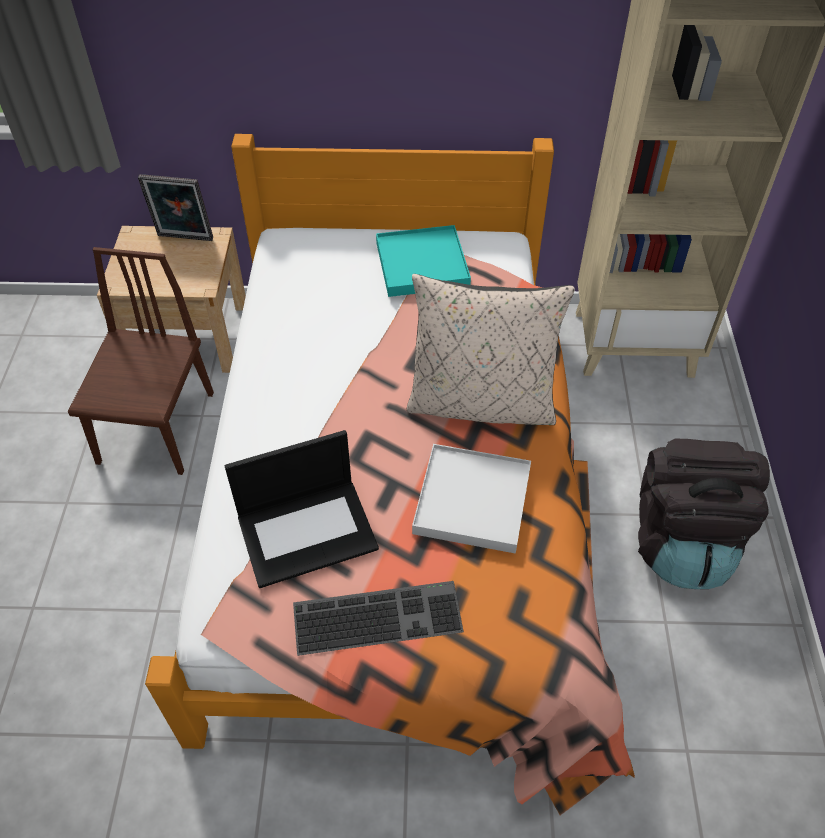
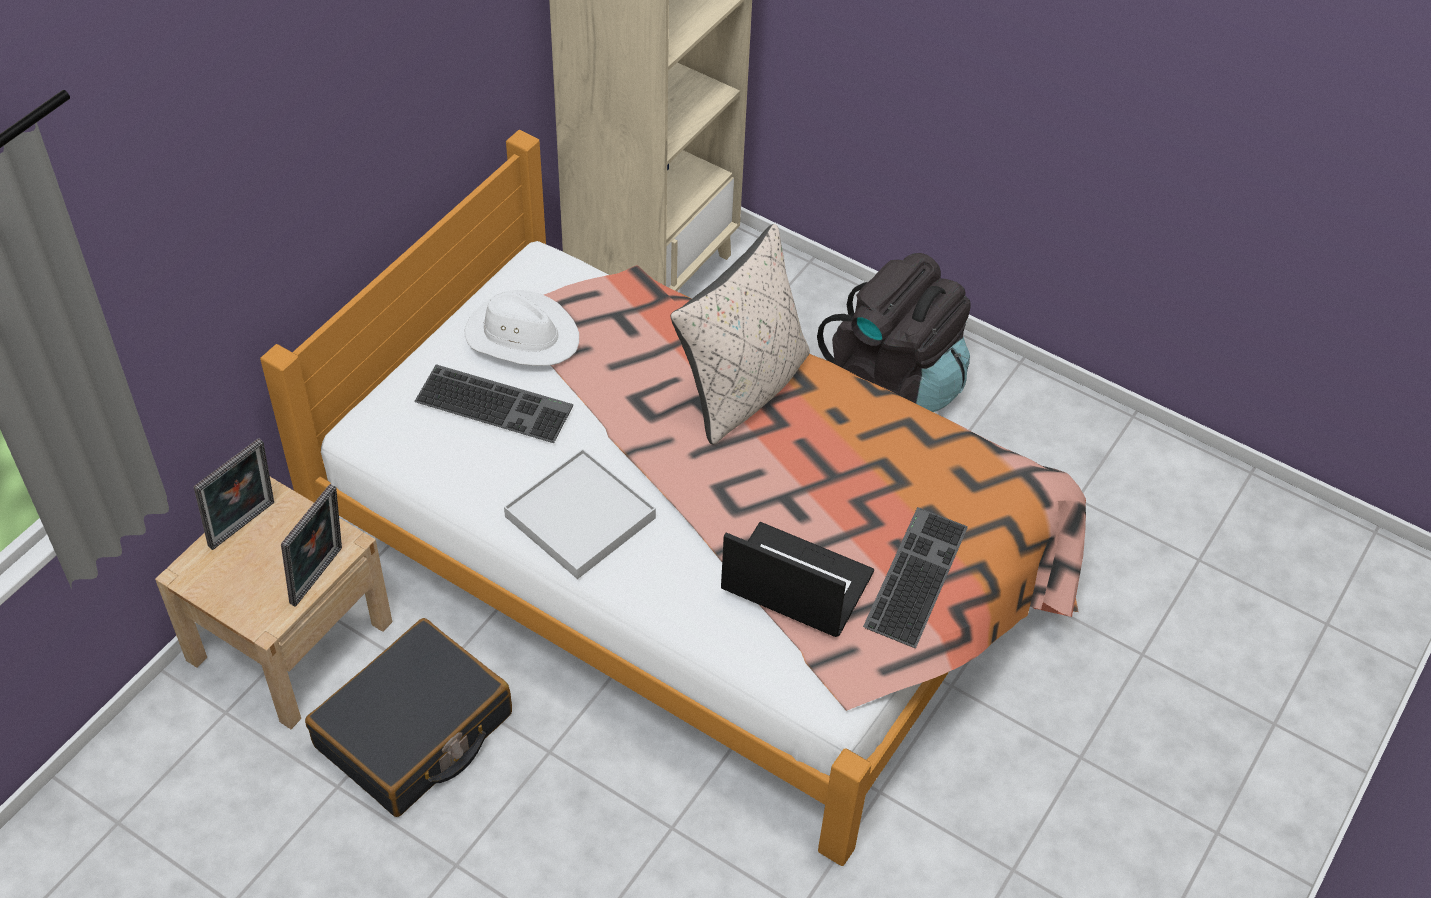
camera: 60 degrees left, 0 degrees up
(156, 427) = (414, 731): brown chair -> black suitcase
(167, 289) = (320, 577): none -> picture frame
(308, 531) = (794, 582): laptop -> laptop turned 75 degrees counterclockwise
(352, 282) = (496, 402): none -> keyboard
(422, 264) = (522, 335): turquoise tray -> white hat
(472, 501) = (845, 452): white tray -> white tray (580, 517)

